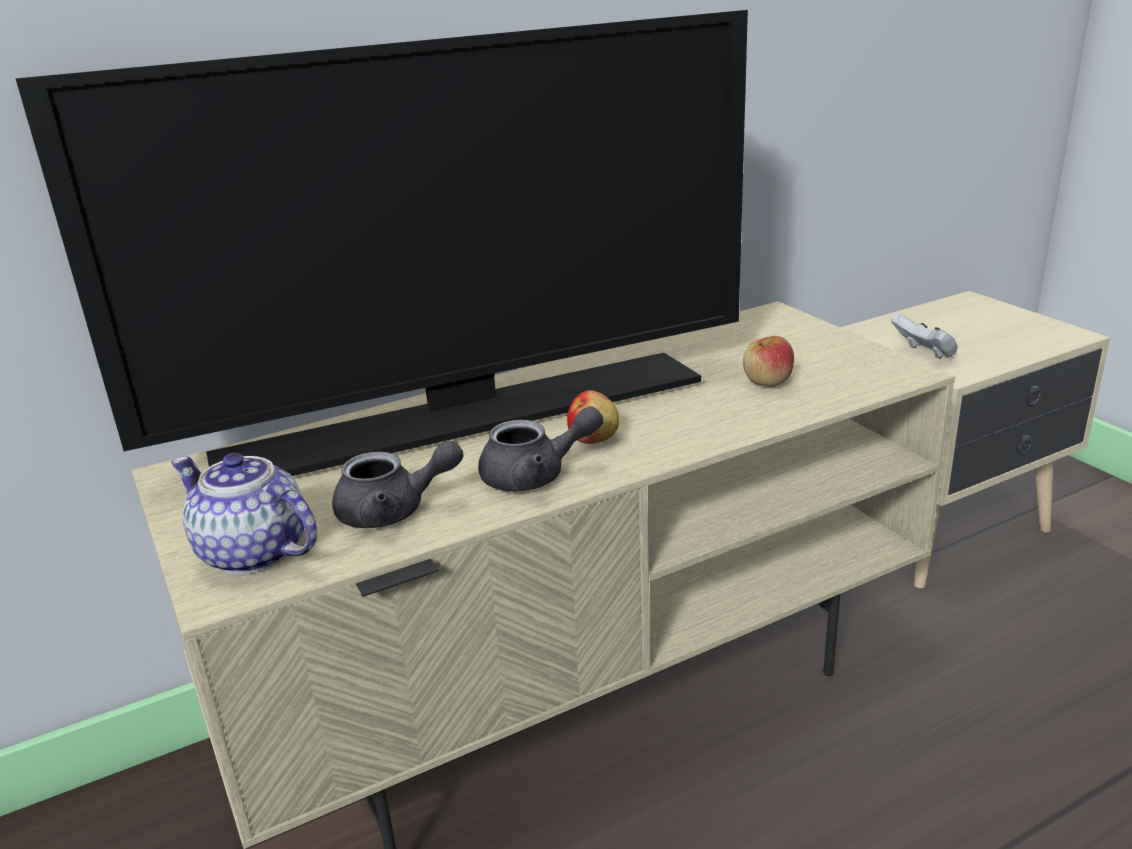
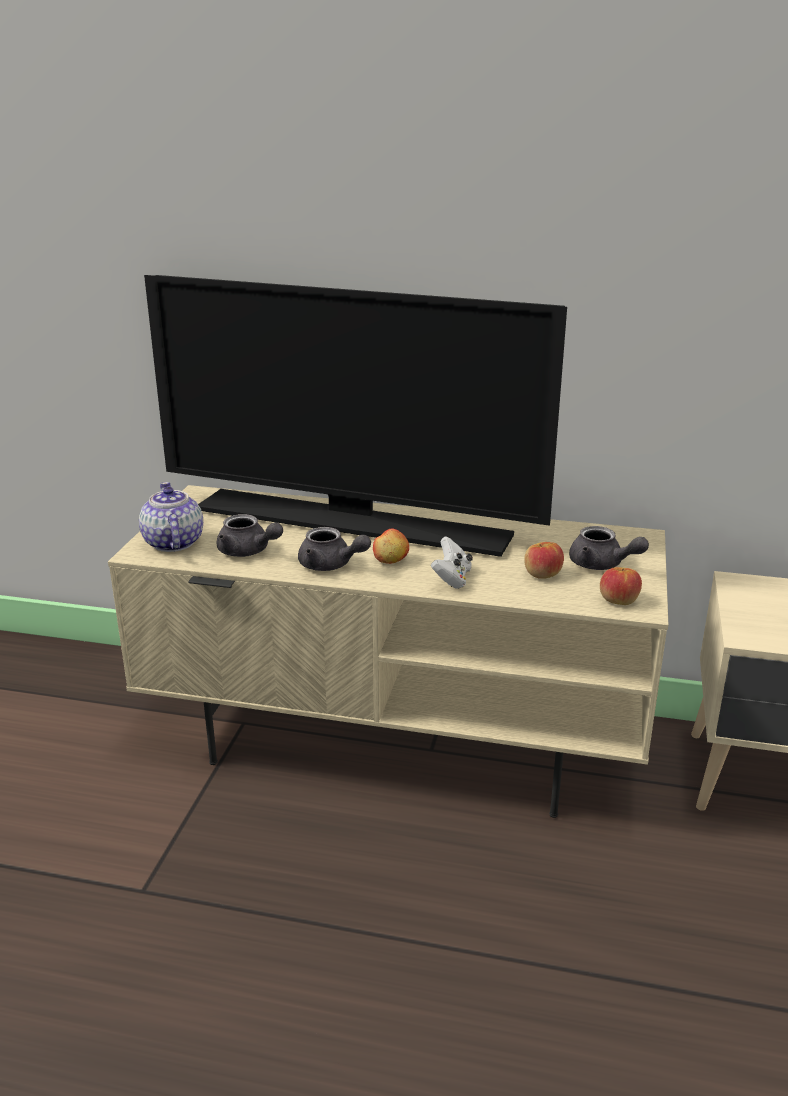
camera: 40 degrees right, 0 degrees up
(797, 350) = (602, 565): none -> grey teapot
(877, 374) = (618, 600): none -> apple
(924, 353) = (753, 615): white game controller -> white game controller (452, 579)

